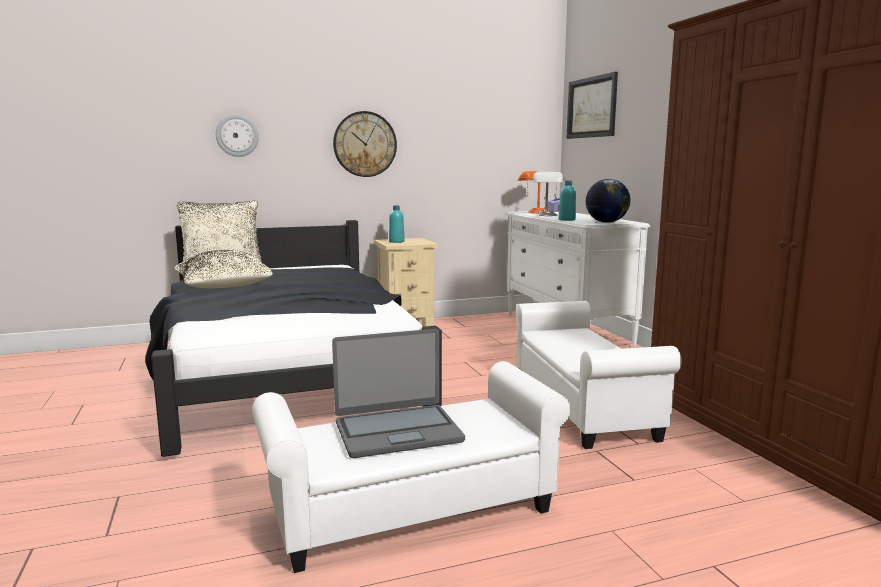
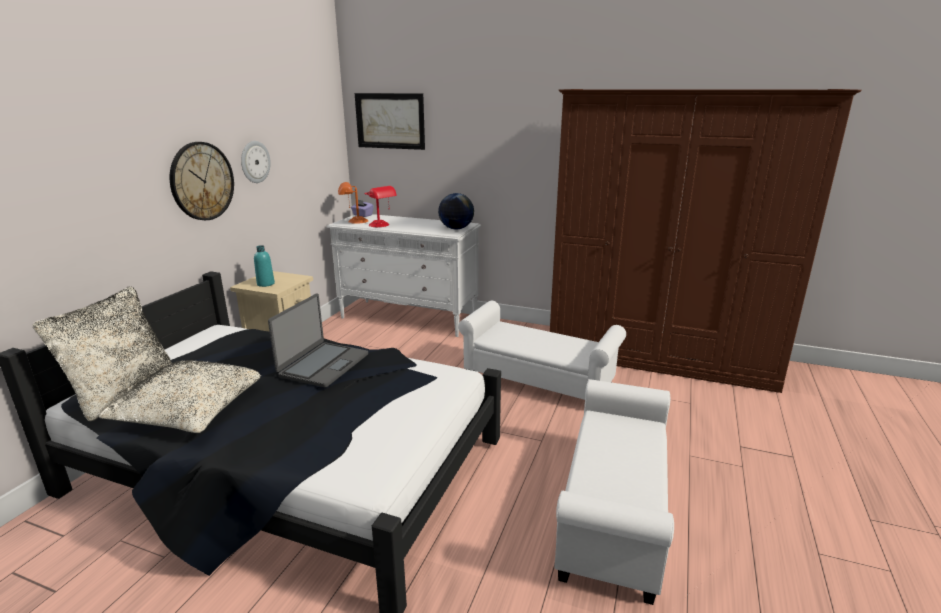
camera: 50 degrees left, 10 degrees up
(237, 135) = (52, 199): wall clock -> wall clock (255, 162)
(397, 431) = (615, 467): laptop -> laptop (323, 365)
(547, 215) = (382, 225): white table lamp -> red table lamp
(566, 220) = (420, 230): turquoise bottle -> none

